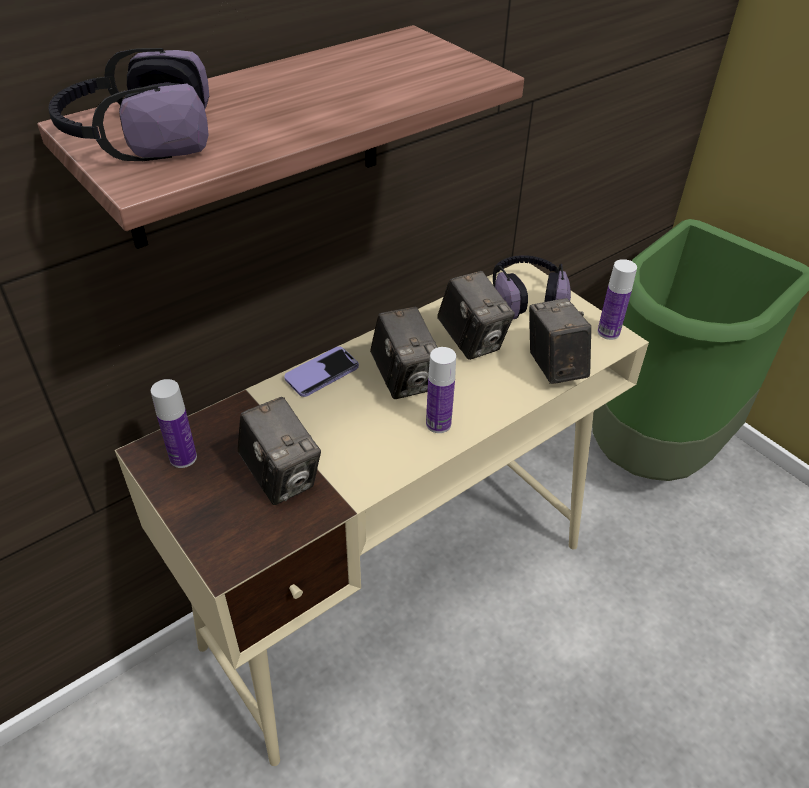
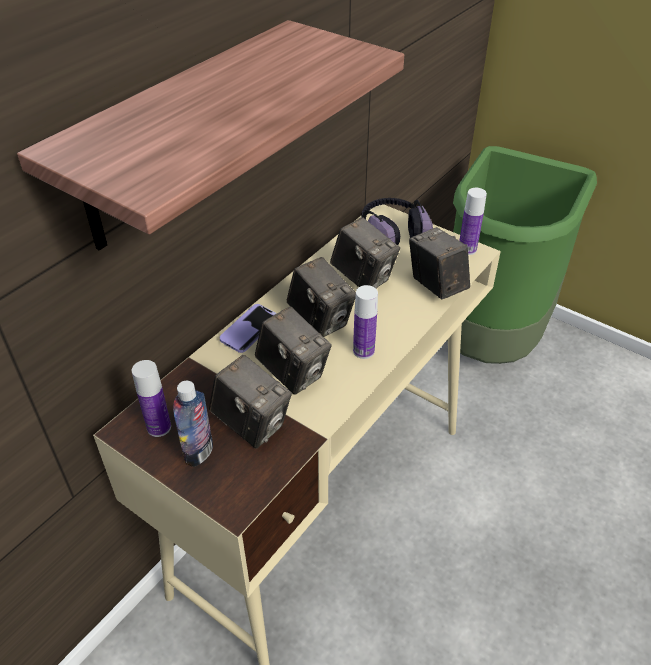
camera: 15 degrees left, 0 degrees up
(137, 138) = (119, 152): headphones -> none
(213, 494) = (199, 452): none -> bottle
(349, 431) = (293, 373): none -> camera

